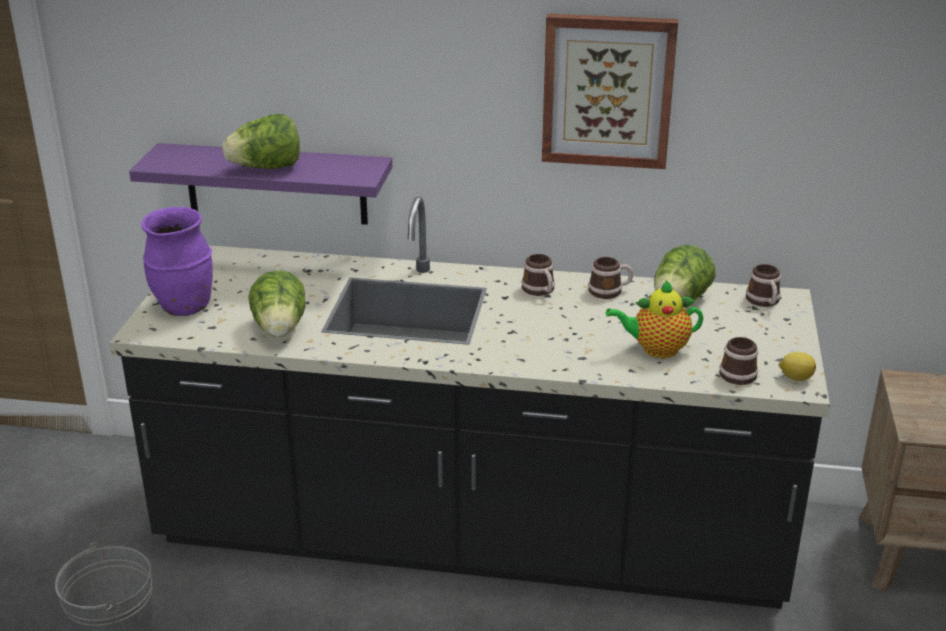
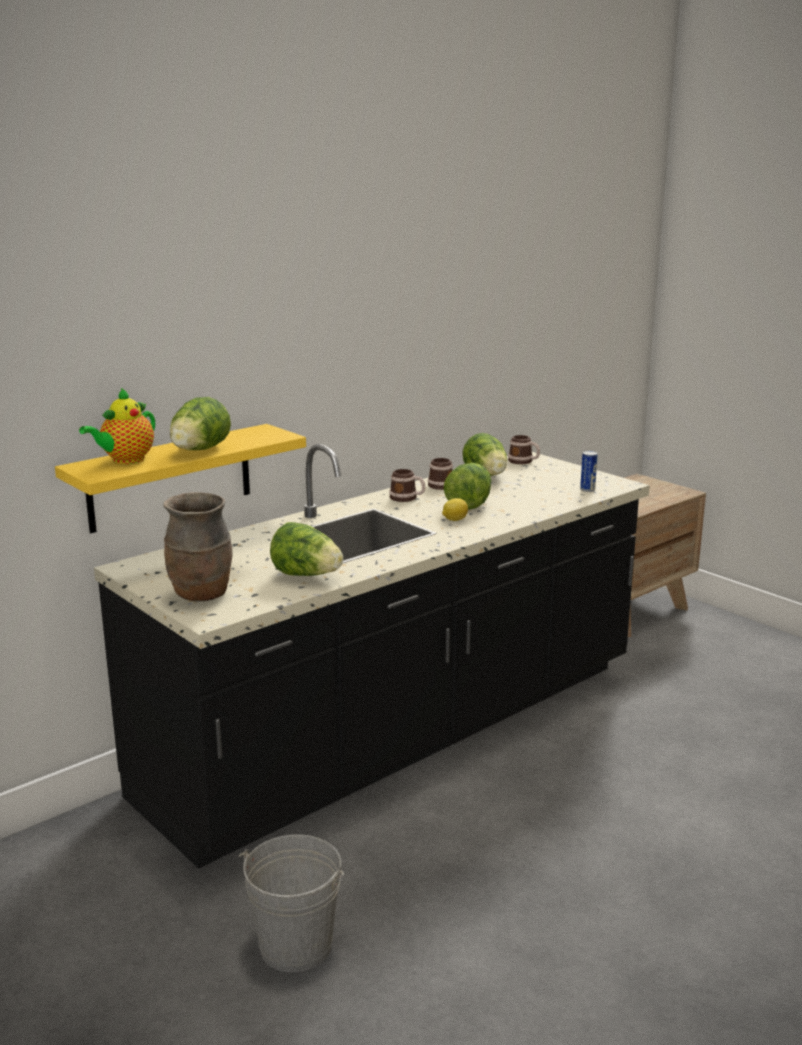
camera: 50 degrees left, 10 degrees down
(184, 307) = (202, 595): purple vase -> brown vase
(276, 184) = (170, 478): purple shelf -> yellow shelf
(576, 327) = (469, 504): none -> lettuce
(608, 90) = (409, 329): picture -> none
(656, 349) = (530, 497): teapot -> teapot (125, 460)
(738, 372) = (587, 489): mug -> can
(795, 378) = (613, 482): lemon -> lemon (454, 520)

